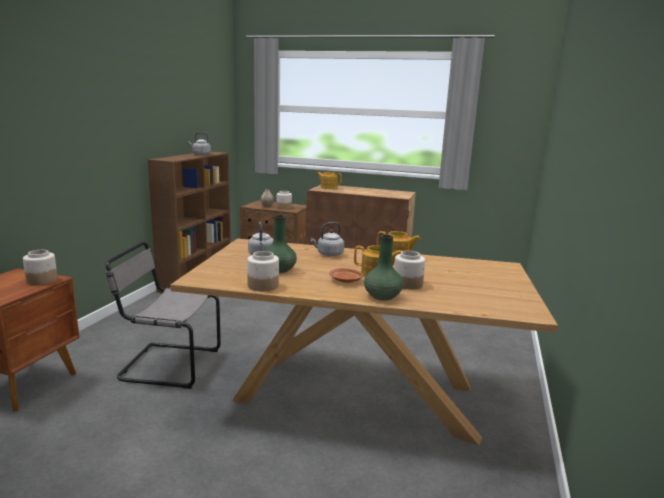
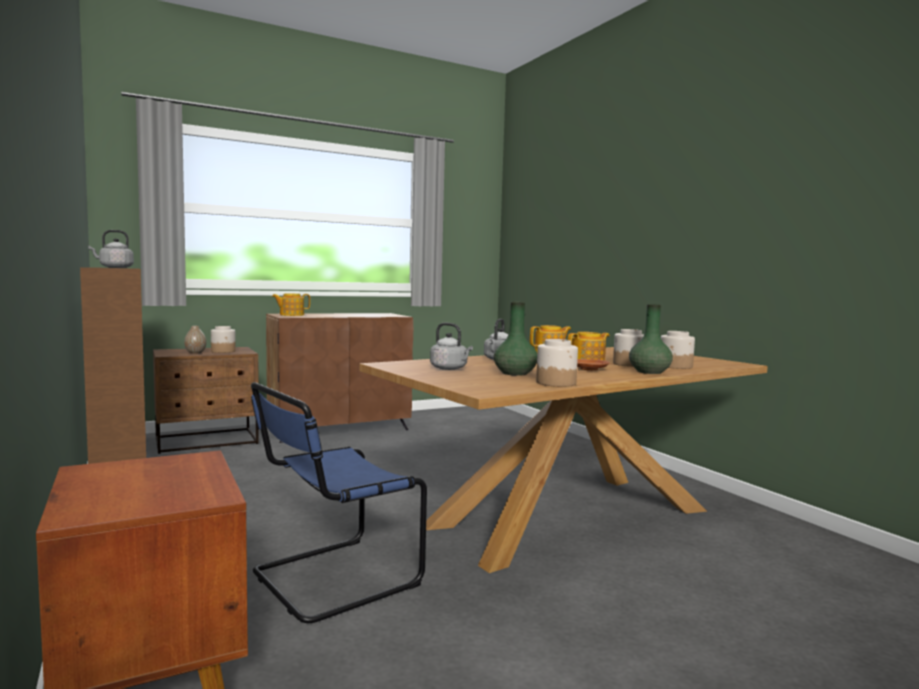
camera: 45 degrees left, 10 degrees down
(41, 280) = (185, 464): jar -> jar (676, 366)
(167, 364) = (330, 580): grey chair -> blue chair

